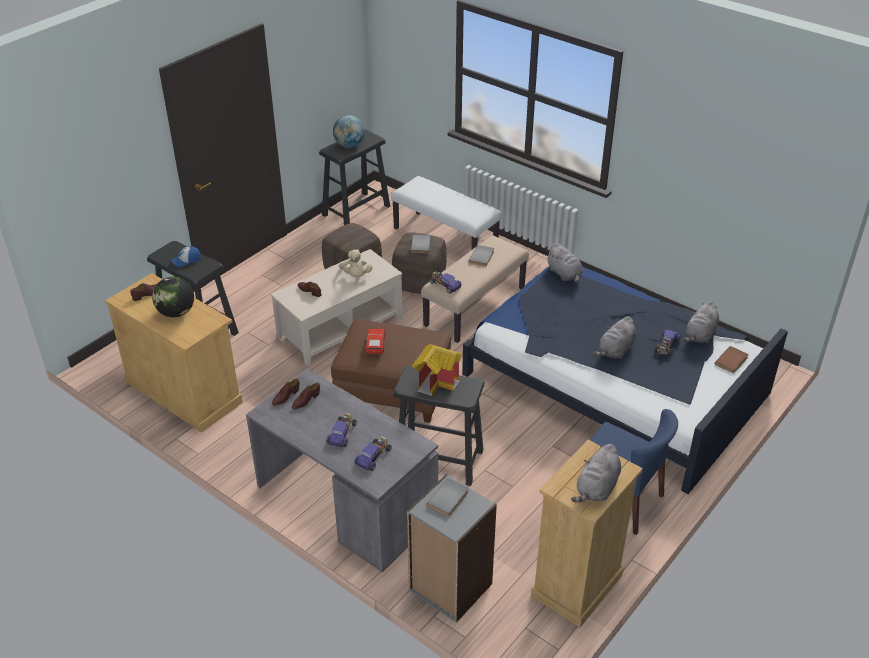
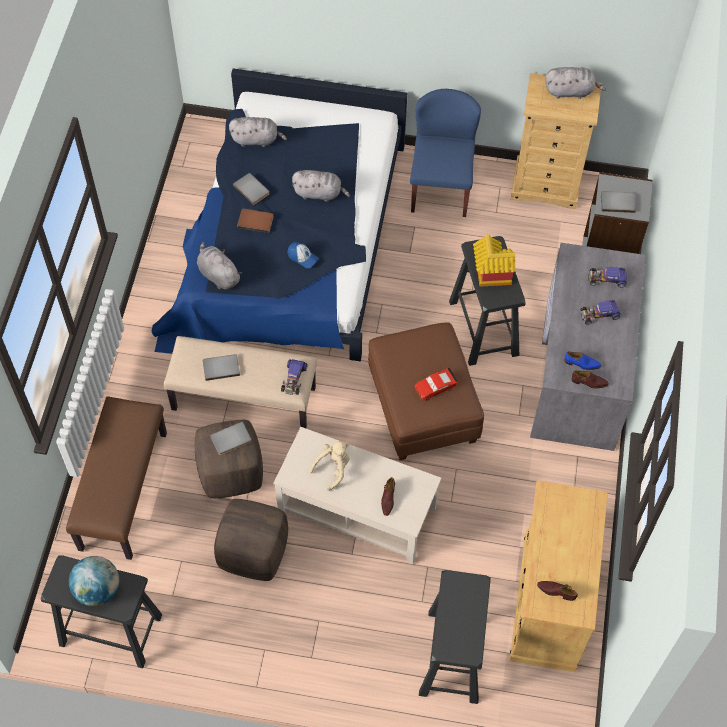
camera: 120 degrees left, 20 degrees up
(176, 312) = (564, 539): globe -> none
(186, 260) = (461, 614): cap -> cap (302, 257)
(306, 400) = (582, 364): brown shoe -> blue shoe
(446, 238) = (122, 490): white bench -> brown bench
(564, 274) = (218, 275): grey plush toy -> grey plush toy turned 75 degrees counterclockwise
(642, 314) = (252, 189): none -> grey book
(666, 345) = (288, 158): toy car -> none
(732, 361) = (277, 111): brown book -> brown book (255, 220)

